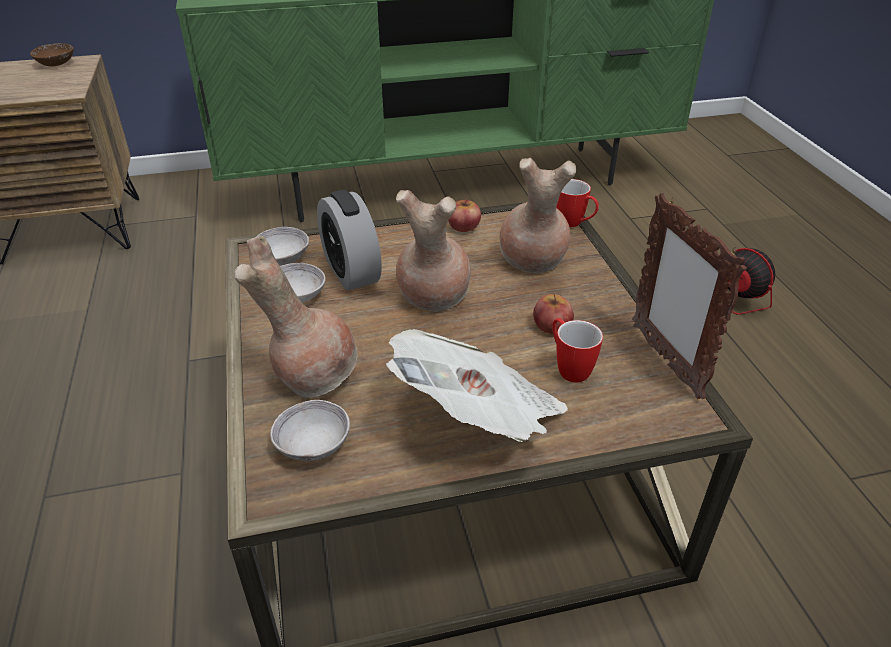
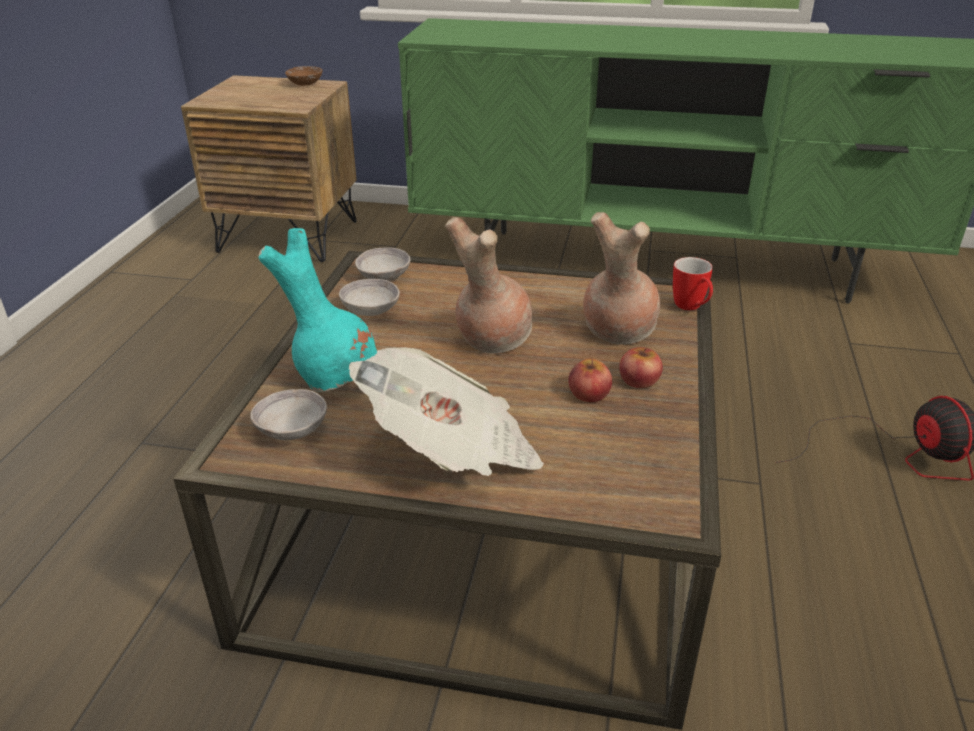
camera: 25 degrees right, 5 degrees down
(313, 376) = (335, 377): brown vase -> turquoise vase
(351, 271) = (435, 301): alarm clock -> none
(464, 226) = (572, 285): apple -> apple (639, 380)
(568, 368) = (574, 434): mug -> none
(665, 360) = (684, 455): picture frame -> none

